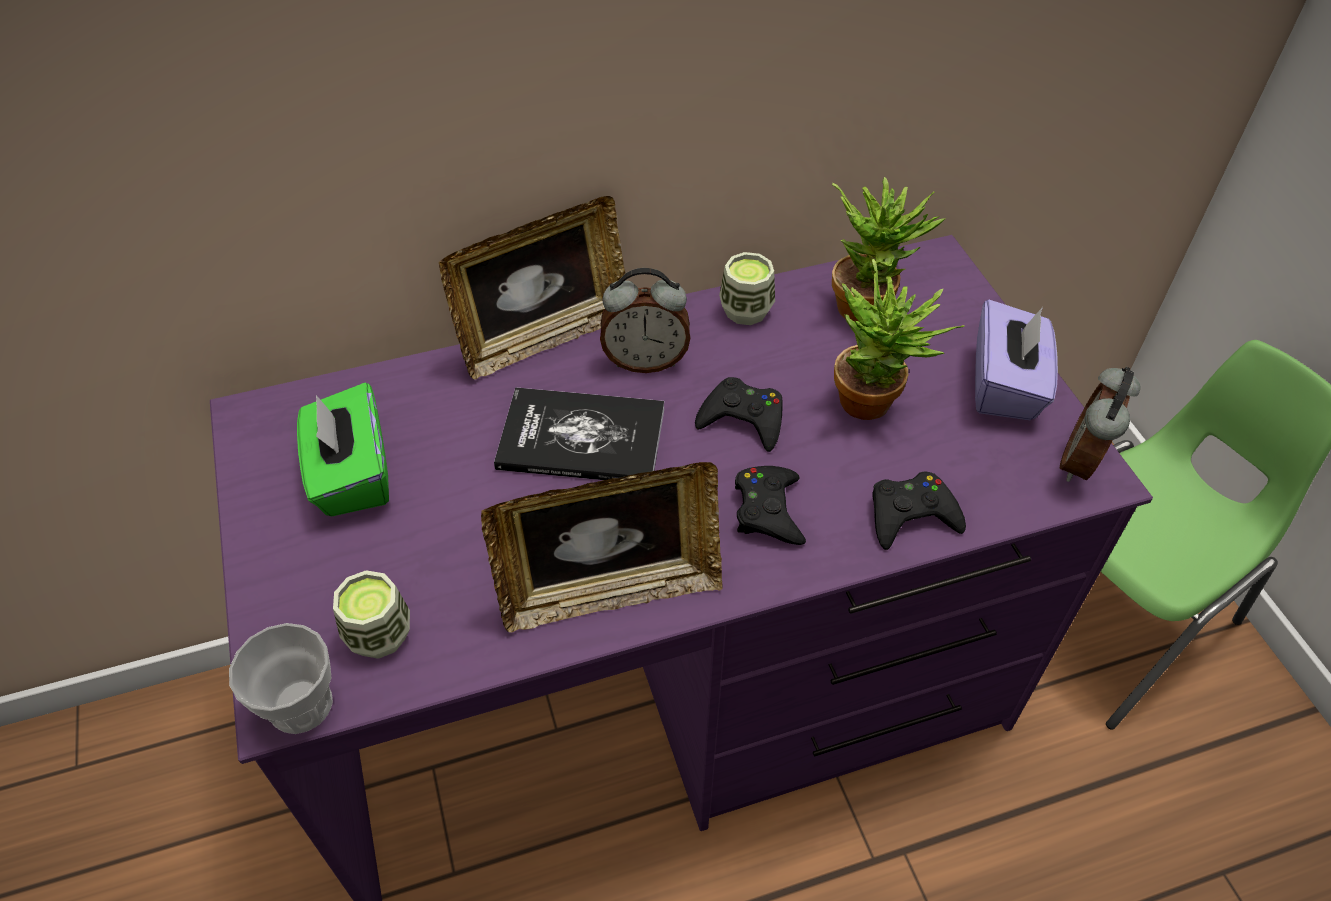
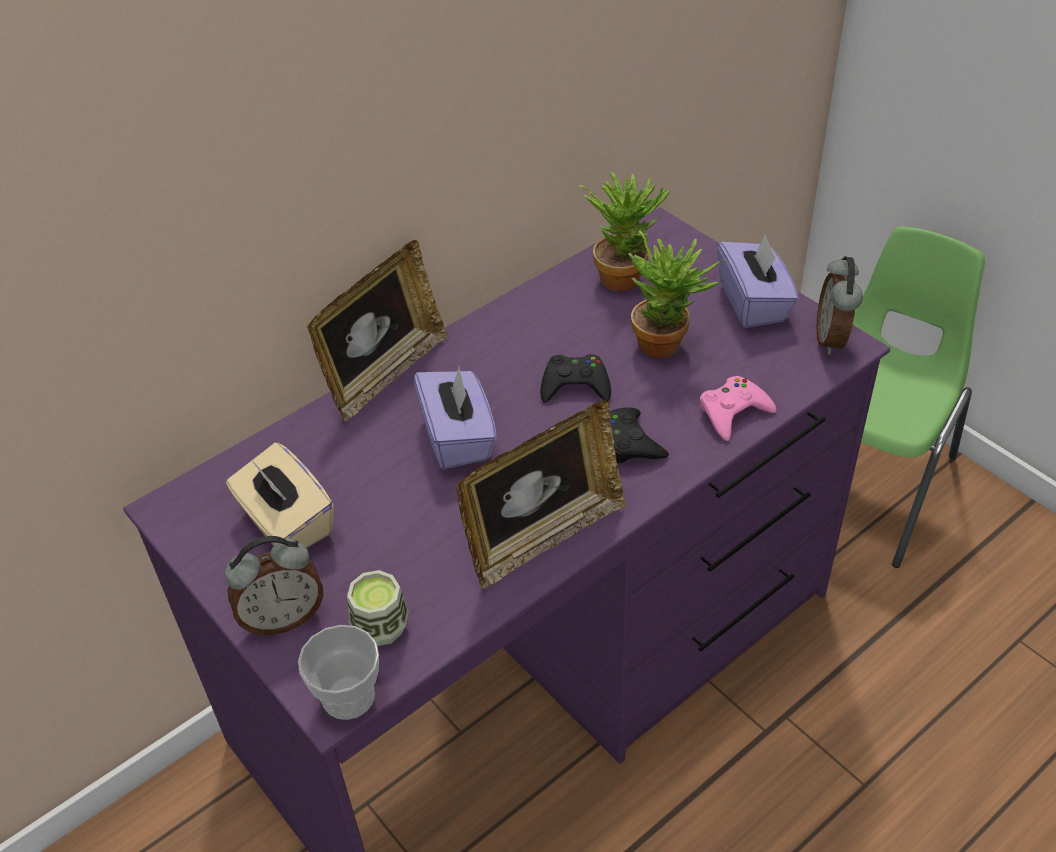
camera: 20 degrees left, 5 degrees down
(352, 475) = (286, 523): green tissue box -> beige tissue box
(581, 438) = (458, 438): book -> purple tissue box
(645, 361) = (476, 366): alarm clock -> alarm clock (283, 618)
(746, 310) = (534, 306): cup -> none
(911, 516) = (733, 412): black game controller -> pink game controller

